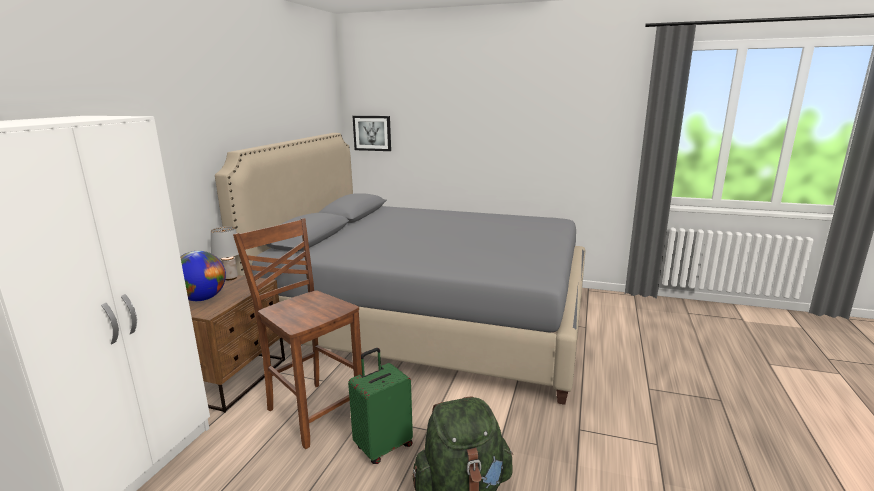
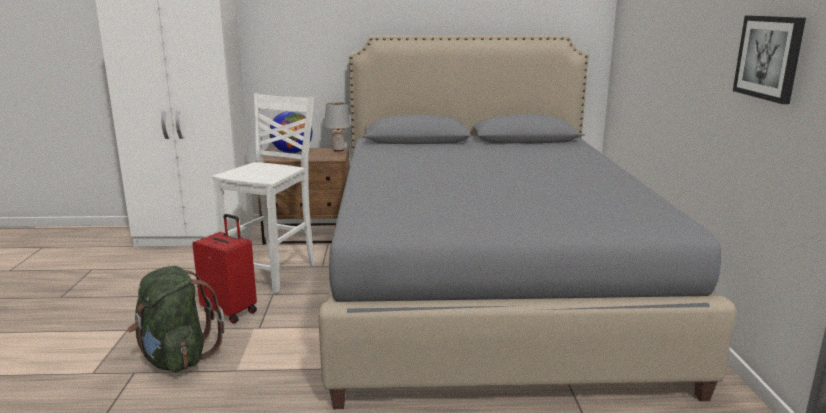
camera: 70 degrees right, 0 degrees up
(313, 411) = (274, 273): brown chair -> white chair
(372, 133) = (626, 41): picture -> picture (769, 57)
(383, 446) = (230, 311): green suitcase -> red suitcase

